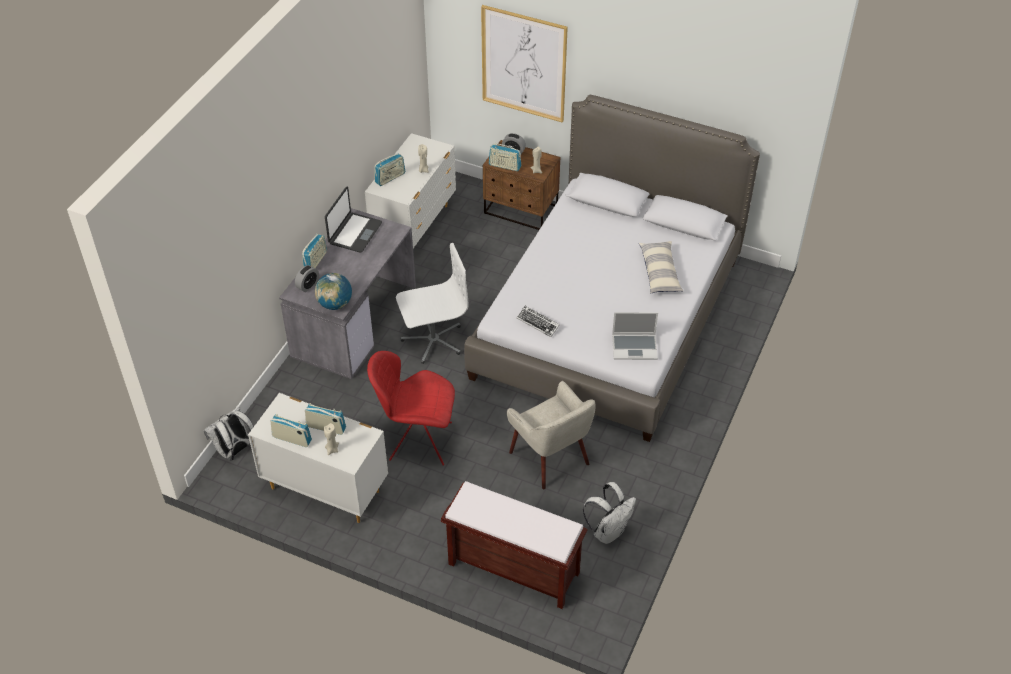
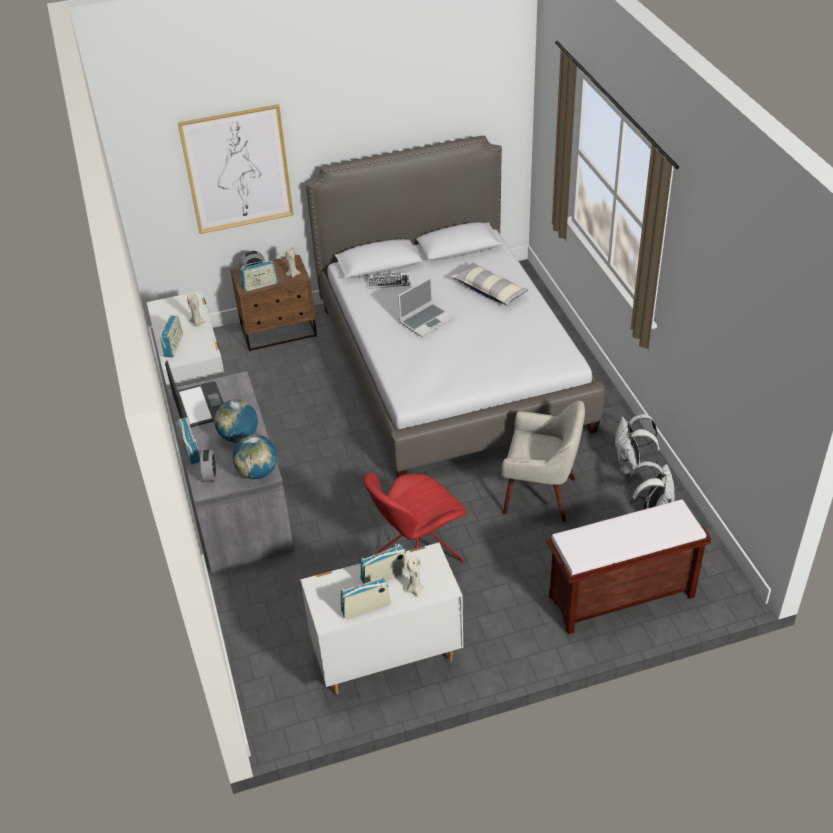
camera: 40 degrees left, 5 degrees down
(235, 451) = (258, 689): white backpack -> white backpack (630, 466)
(353, 271) = (239, 436): none -> globe
(433, 340) = (329, 473): white office chair -> none
(538, 323) = (445, 381): keyboard -> keyboard (389, 282)
(635, 347) = (542, 351): laptop -> laptop (426, 320)

